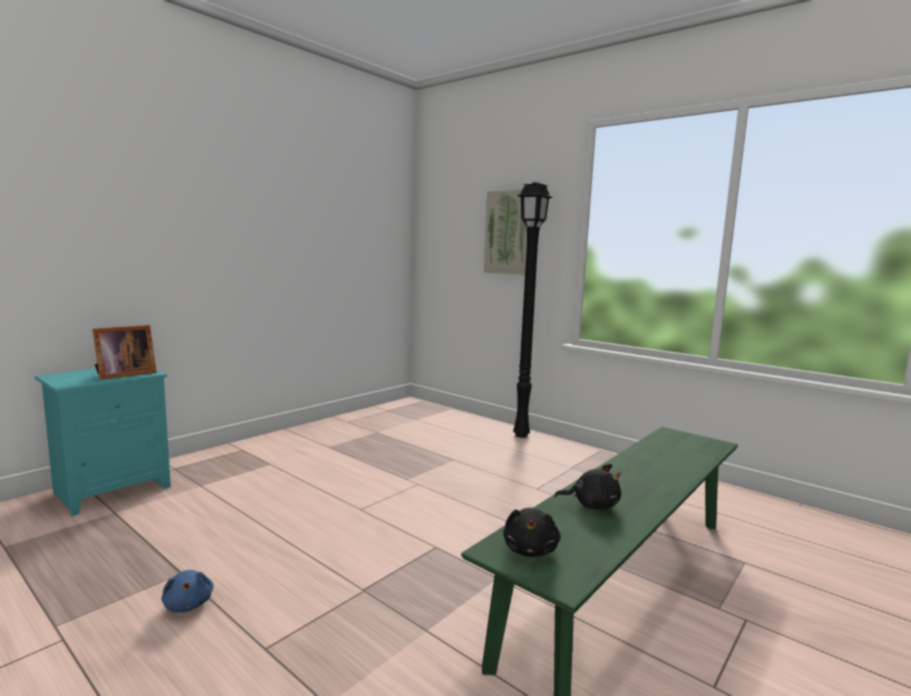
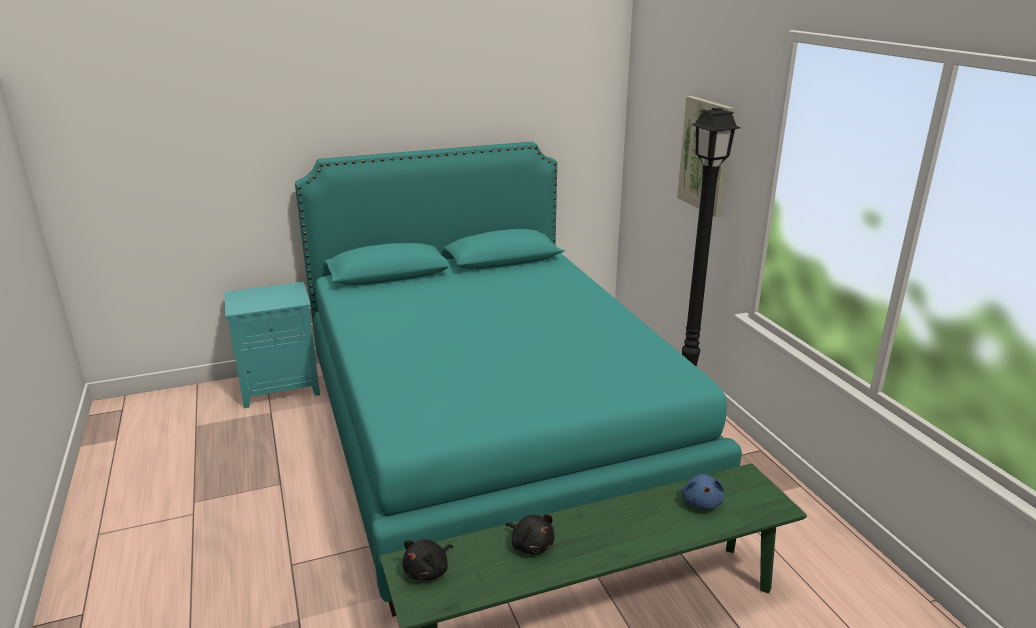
camera: 30 degrees right, 15 degrees up
(123, 374) = (280, 300): picture frame -> none
(188, 604) = (270, 512): blue plush toy -> blue plush toy (701, 502)
(387, 481) = (490, 434): none -> turquoise bed

